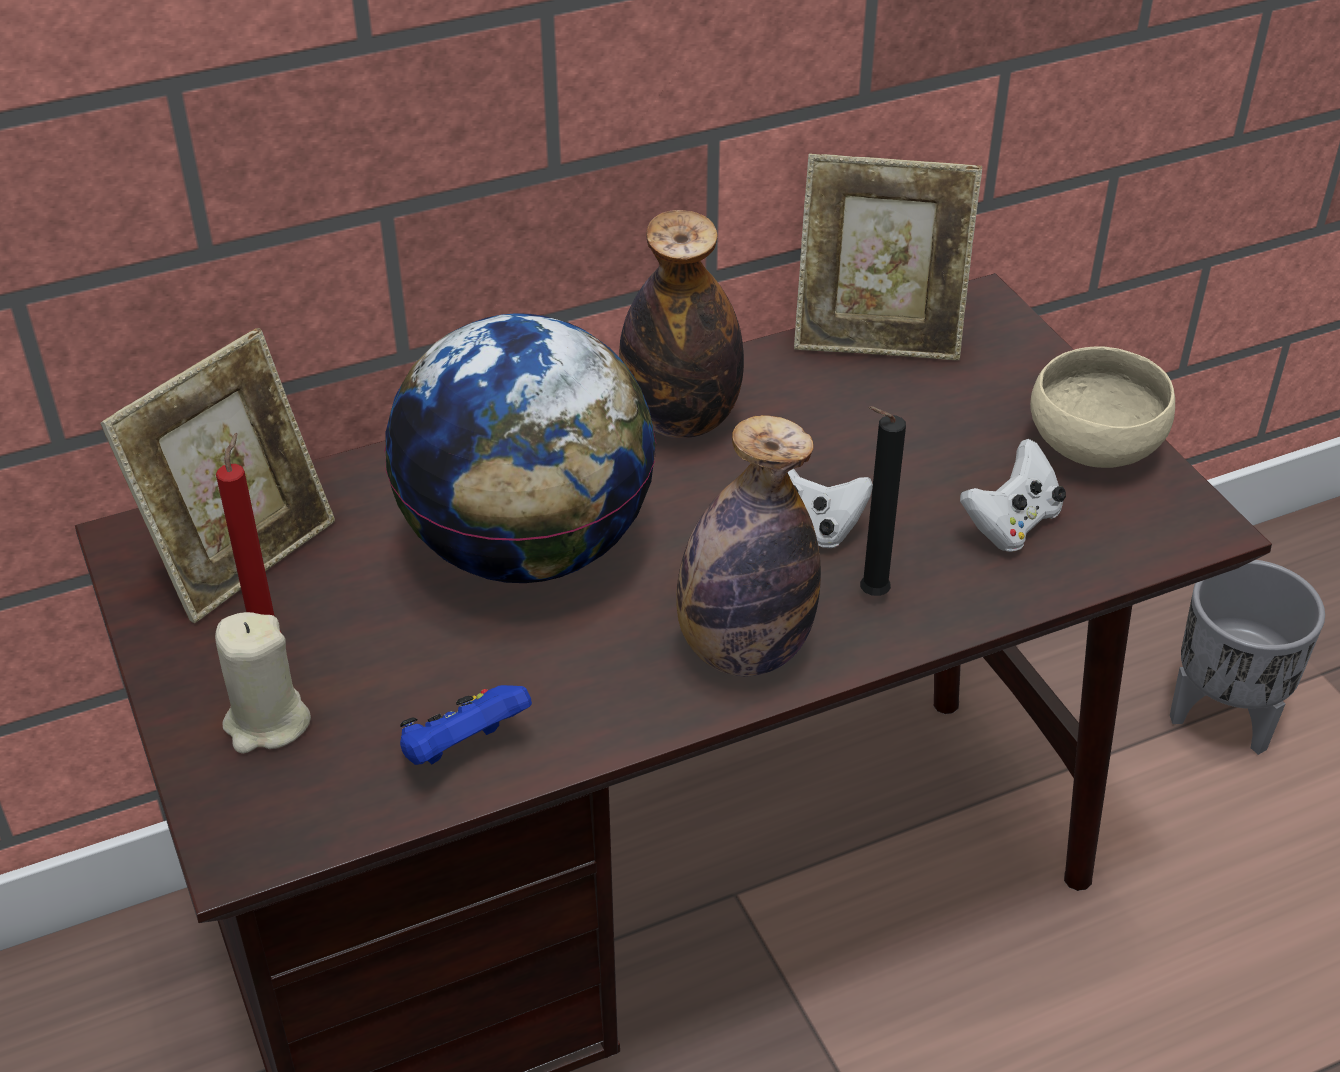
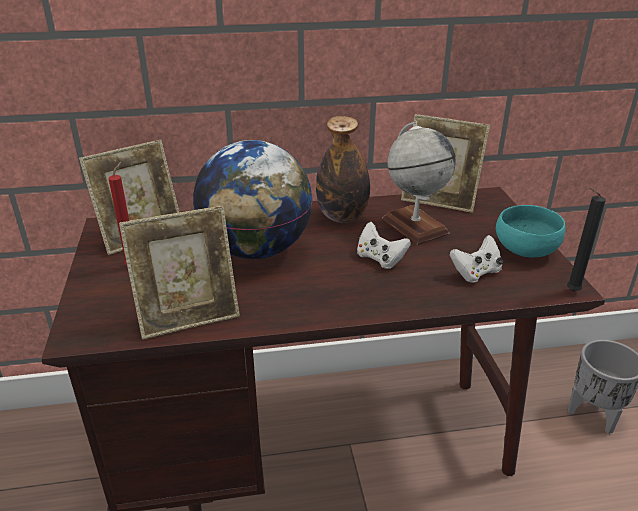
camera: 15 degrees right, 10 degrees down
(266, 723) = (114, 293): beige candle -> none
(463, 749) = (189, 317): blue game controller -> picture frame
(743, 650) = (331, 300): bottle -> none
(847, 420) = (414, 226): none -> globe
(869, 595) = (398, 289): black candle -> black candle (570, 291)
(1092, 448) = (524, 251): beige bowl -> turquoise bowl

